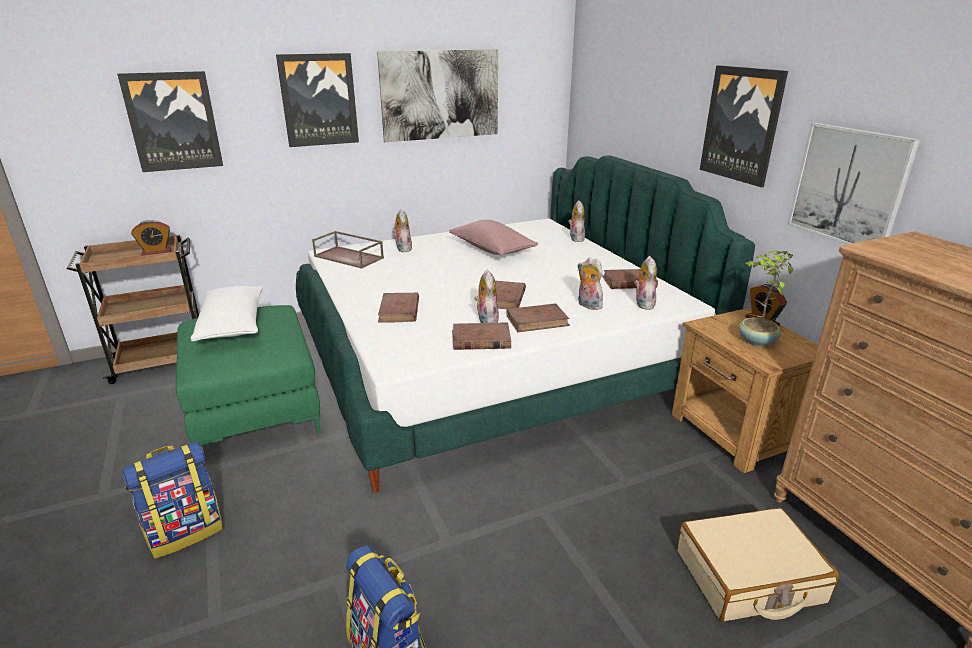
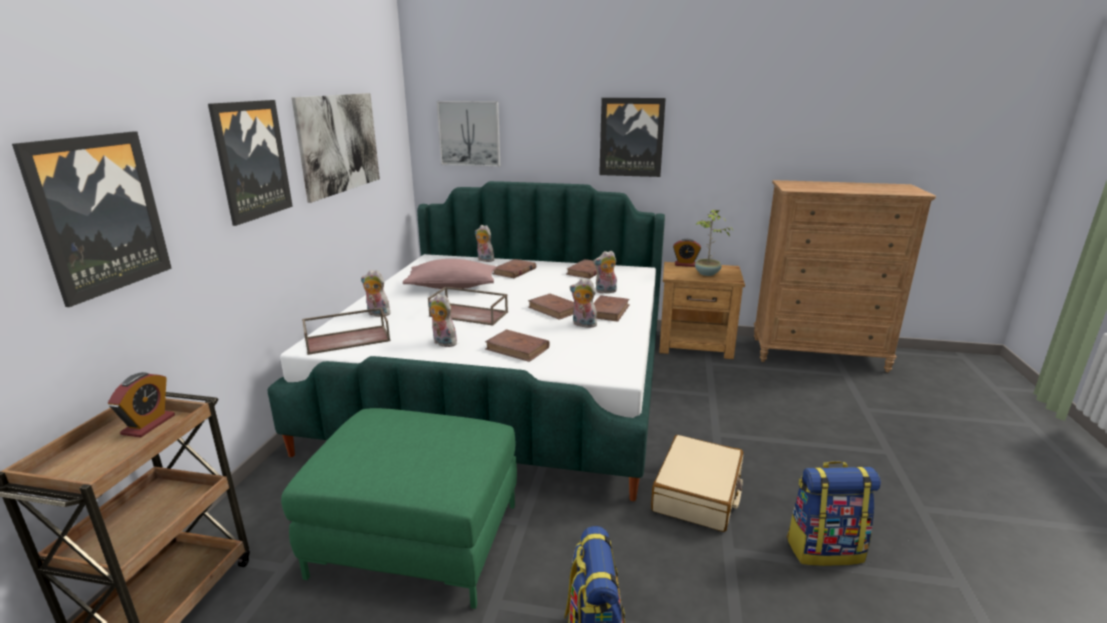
camera: 55 degrees left, 5 degrees down
(233, 326) = (381, 446): white pillow -> none
(445, 273) = (470, 314): none -> brown tray
(480, 340) = (614, 335): brown book -> brown book (514, 271)
(643, 304) = (625, 279): plush toy -> plush toy (443, 343)
(749, 577) = (815, 395): beige suitcase -> beige suitcase (698, 494)
(849, 186) = (724, 163): picture -> picture (469, 133)

